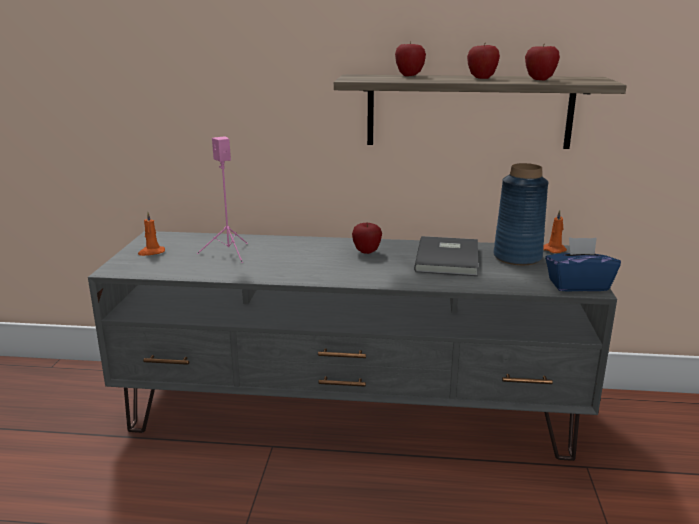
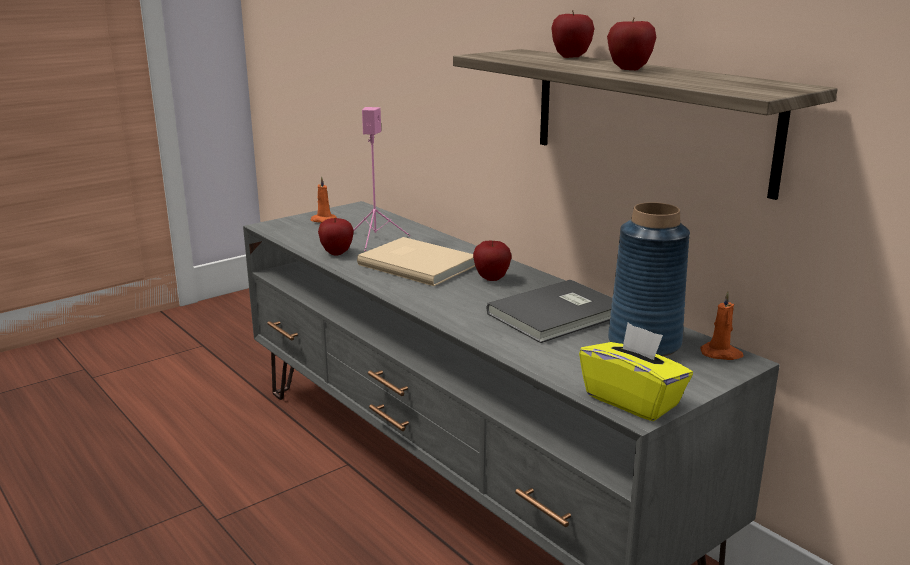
camera: 45 degrees right, 0 degrees up
(300, 258) = (418, 264): none -> beige book
(540, 79) = (690, 79): apple -> apple (337, 253)
(578, 285) = (632, 400): blue tissue box -> yellow tissue box

